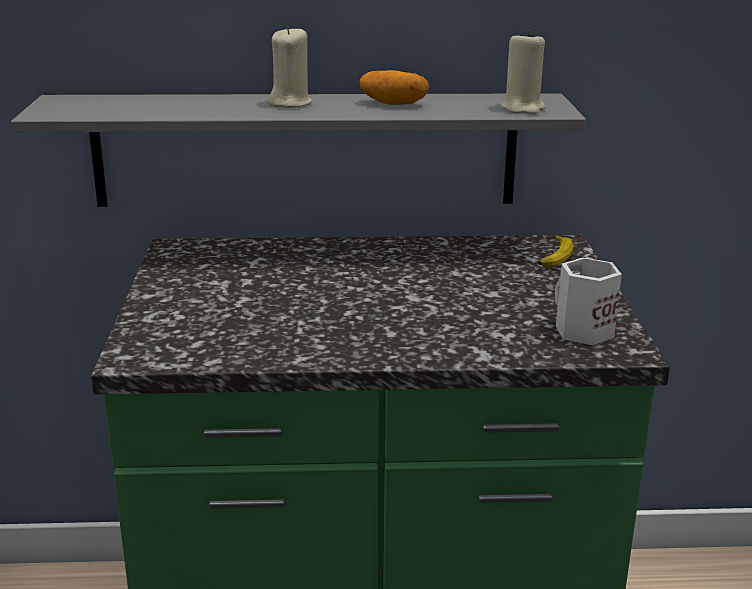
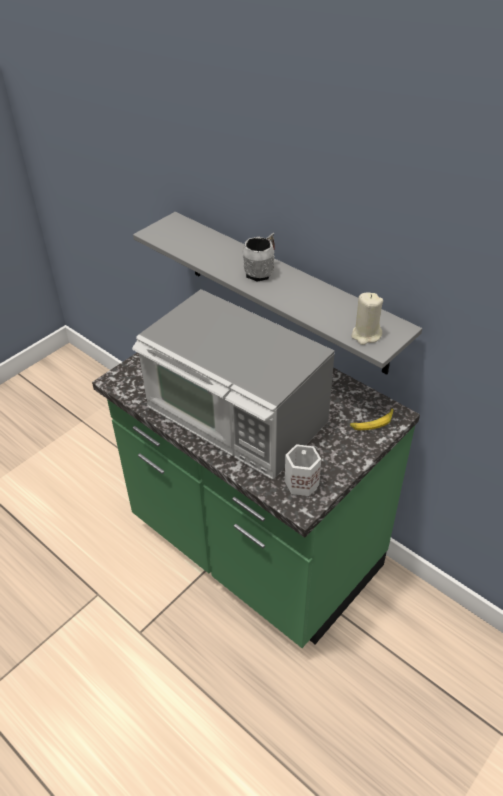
camera: 45 degrees right, 20 degrees up
(290, 103) = (261, 272): beige candle -> grey mug
(389, 315) = (235, 416): none -> microwave
(393, 104) = (308, 296): potato -> none

